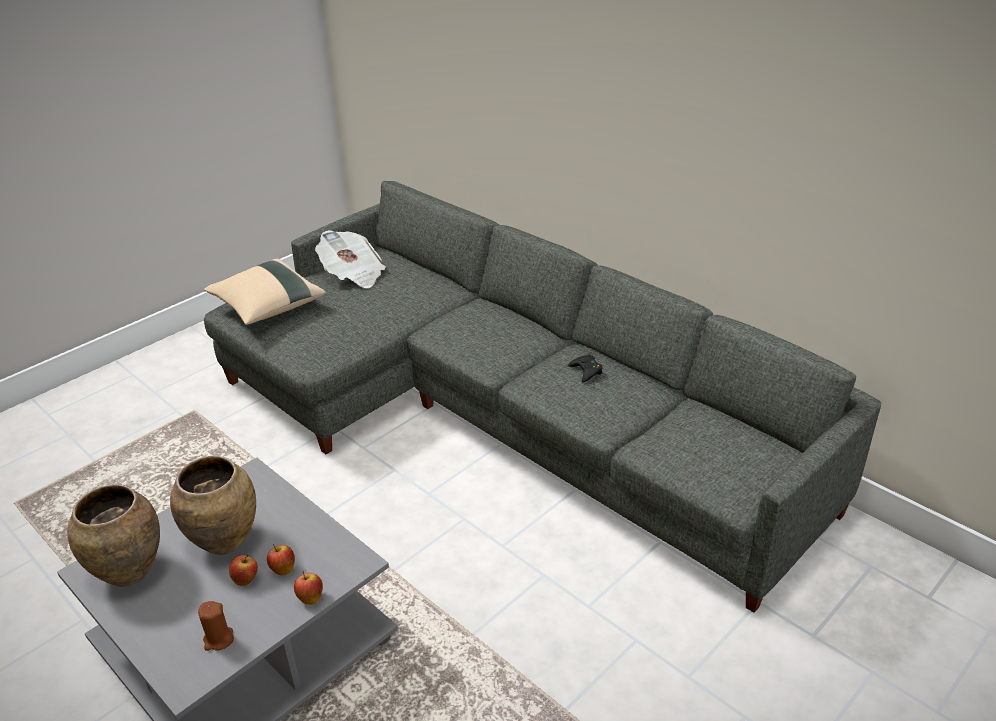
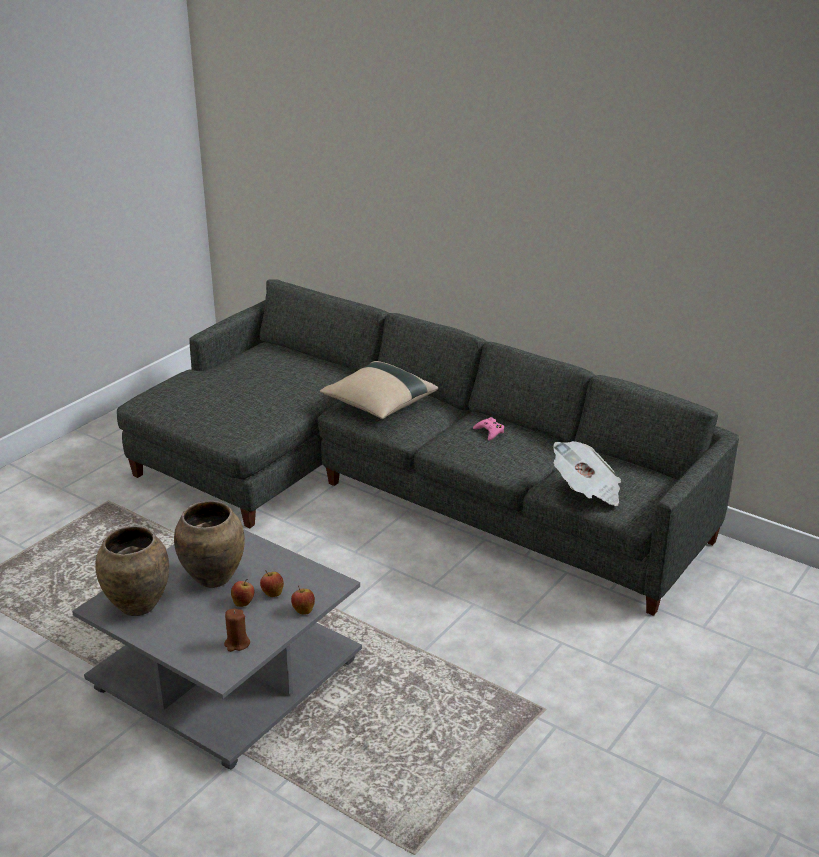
camera: 10 degrees left, 5 degrees down
(267, 307) = (180, 397): beige pillow -> beige pillow (379, 405)
(353, 274) = (252, 366): newspaper -> newspaper (587, 490)
(586, 371) = (489, 432): black game controller -> pink game controller

